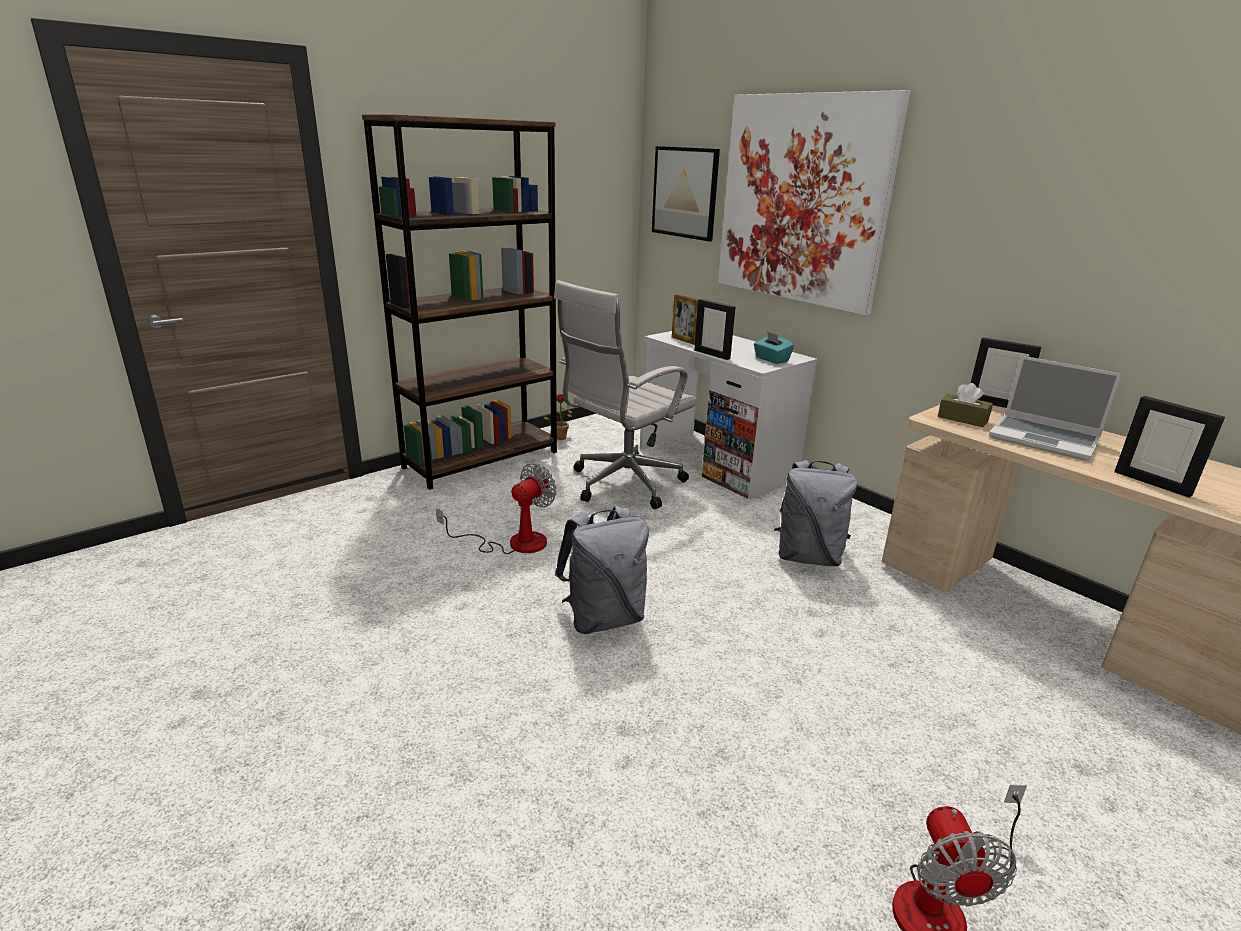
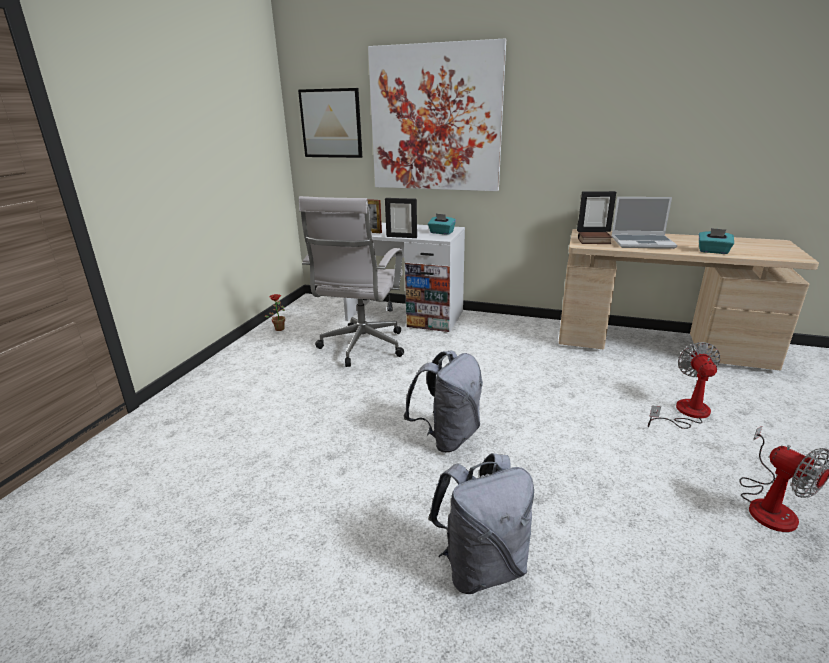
camera: 30 degrees left, 0 degrees up
(482, 459) = (234, 362): brown bookcase -> none
(513, 543) = (329, 412): fan -> fan (685, 413)
(808, 557) = (518, 355): grey backpack -> grey backpack (481, 567)
(962, 419) = (593, 241): brown tissue box -> book
(1152, 483) = (713, 251): picture frame -> turquoise tissue box

